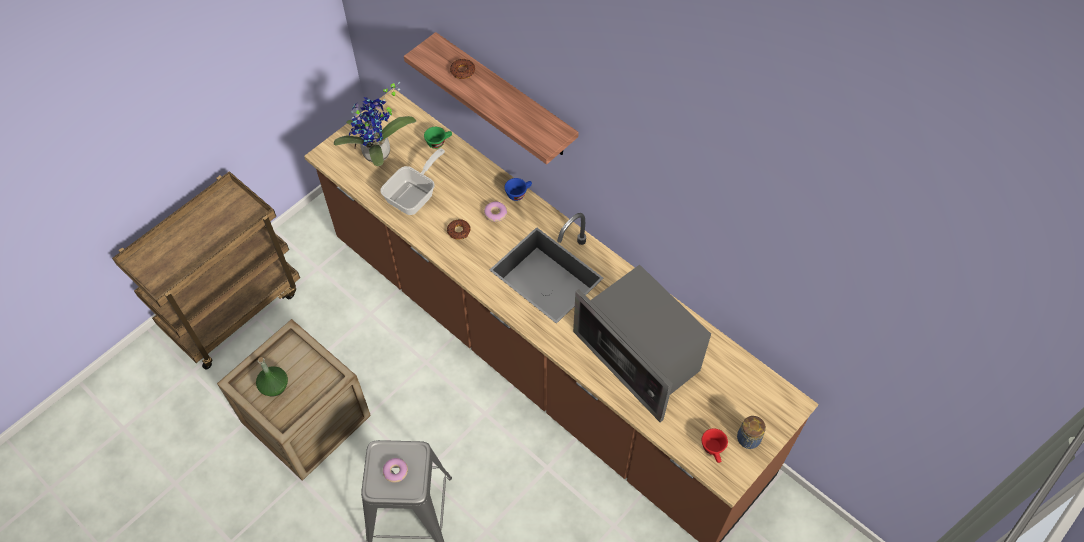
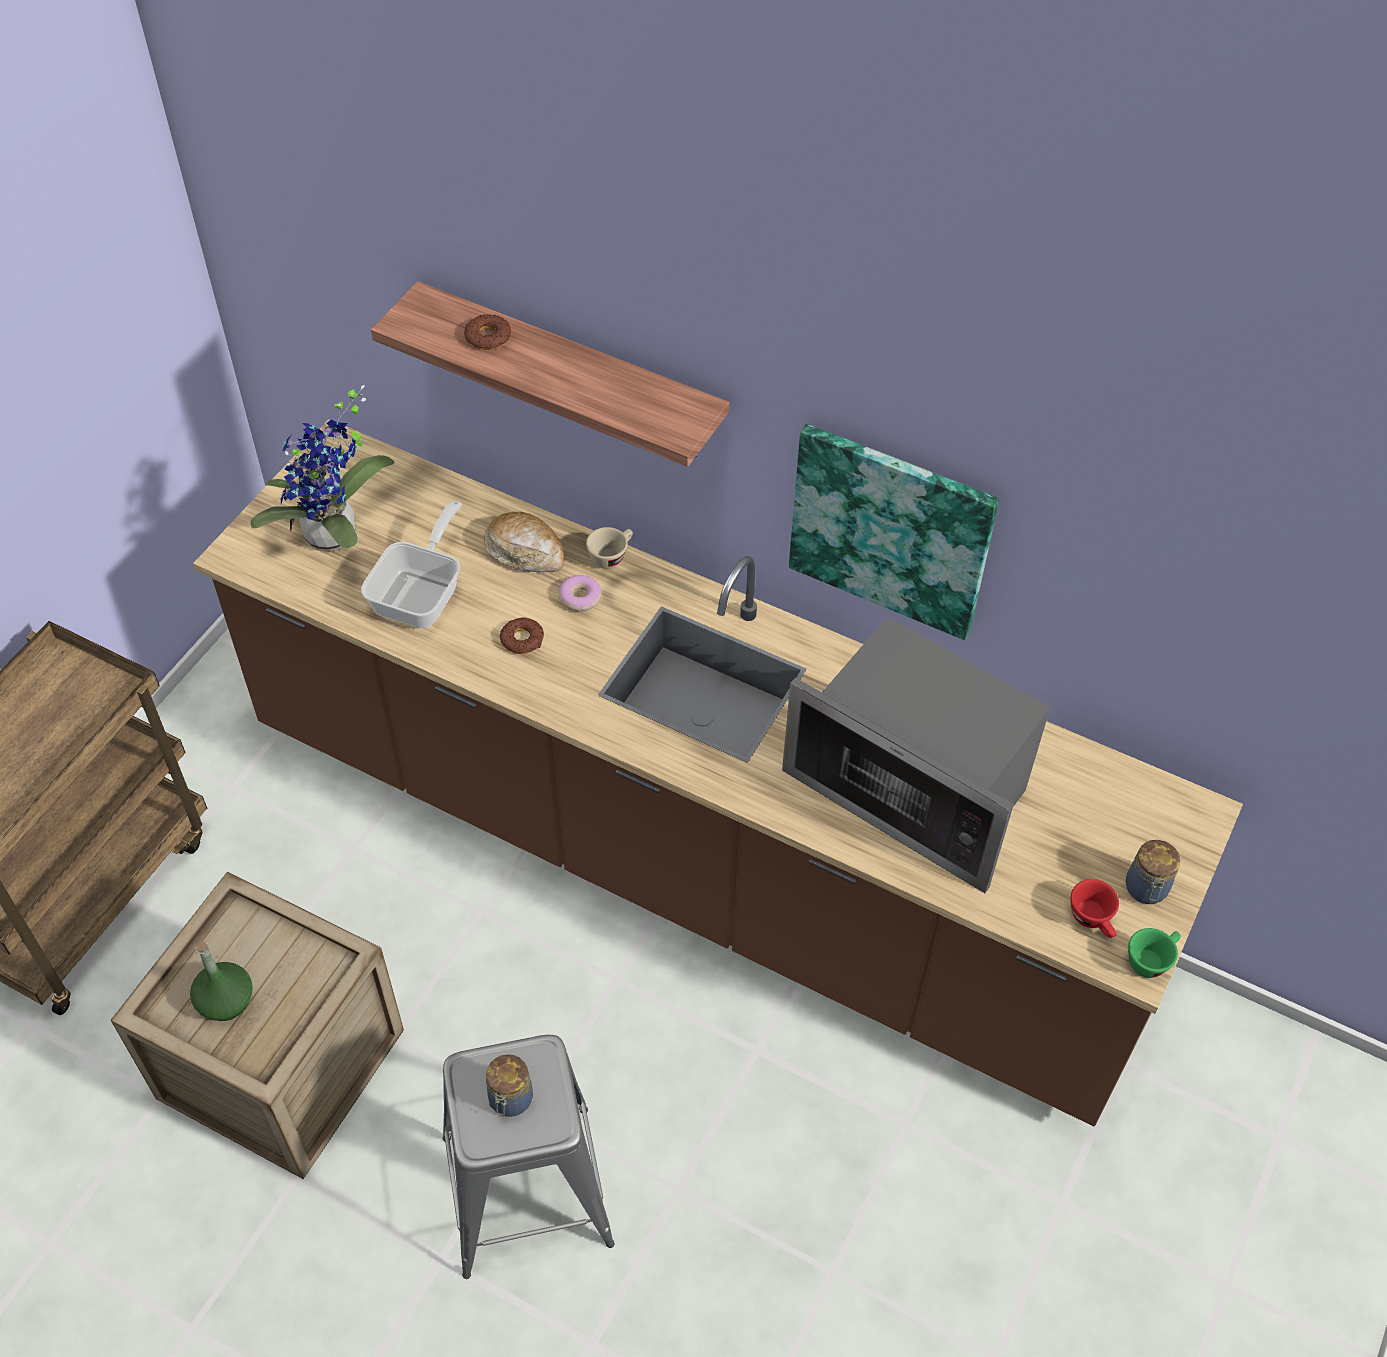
camera: 15 degrees left, 5 degrees down
(395, 471) = (510, 1100): donut -> jar
(439, 142) = (440, 495): green cup -> green cup (1151, 959)
(474, 182) = (526, 551): none -> bread
(518, 193) = (611, 556): blue cup -> beige cup
(653, 216) = (891, 529): none -> picture

